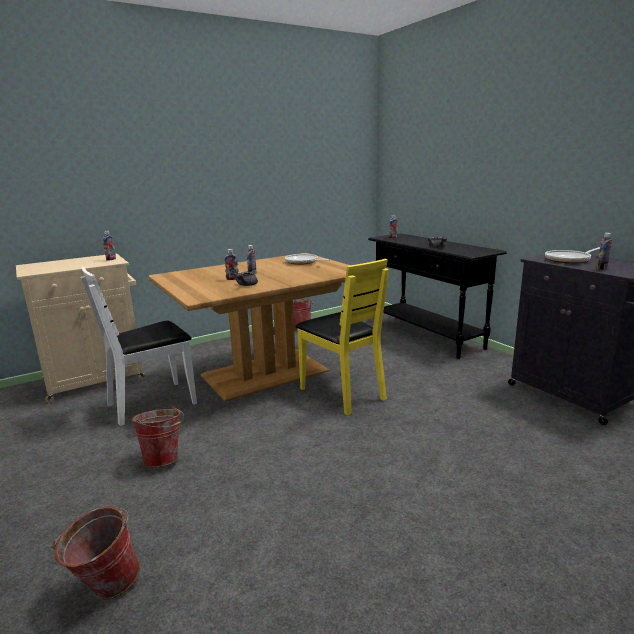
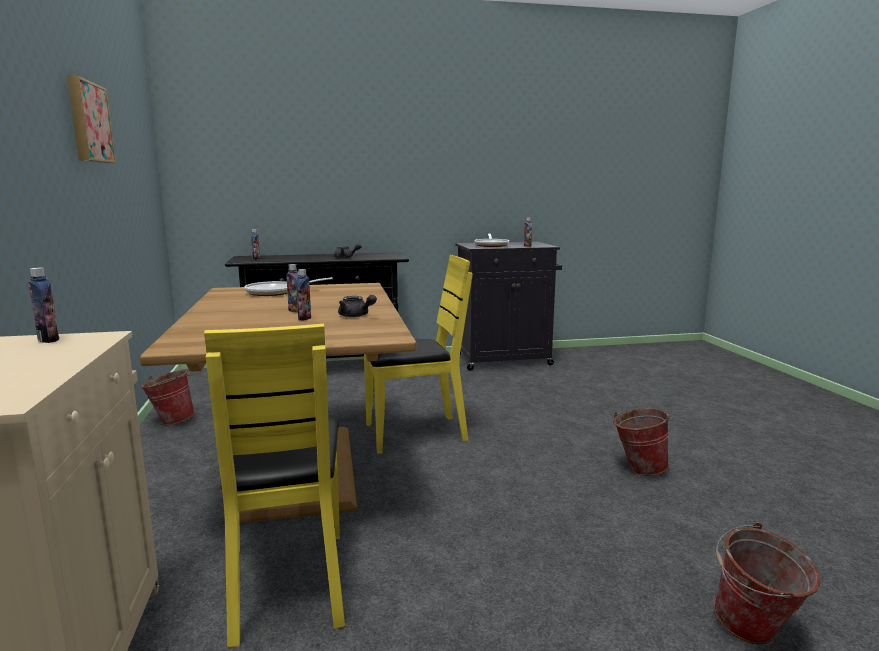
camera: 70 degrees left, 5 degrees down
(153, 403) = (287, 583): white chair -> yellow chair
(164, 458) = (488, 576): bucket -> bucket (638, 469)
(263, 151) = (88, 122): none -> picture

